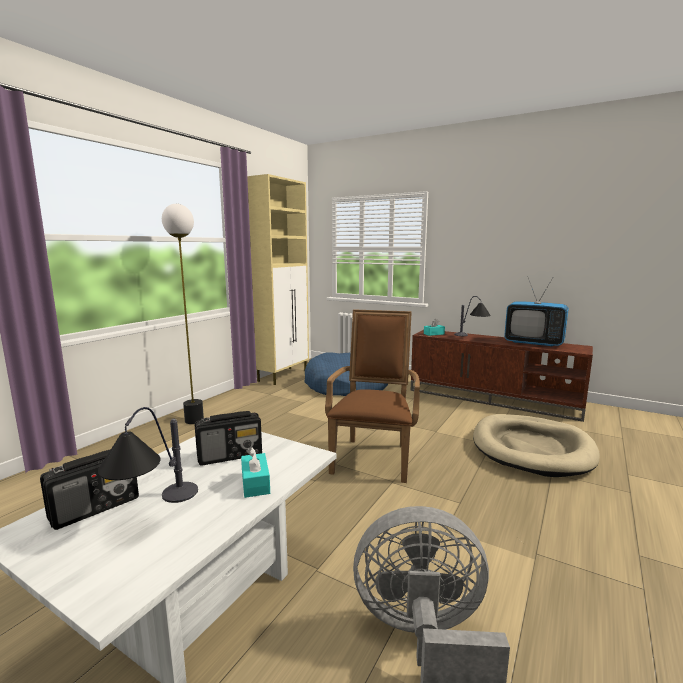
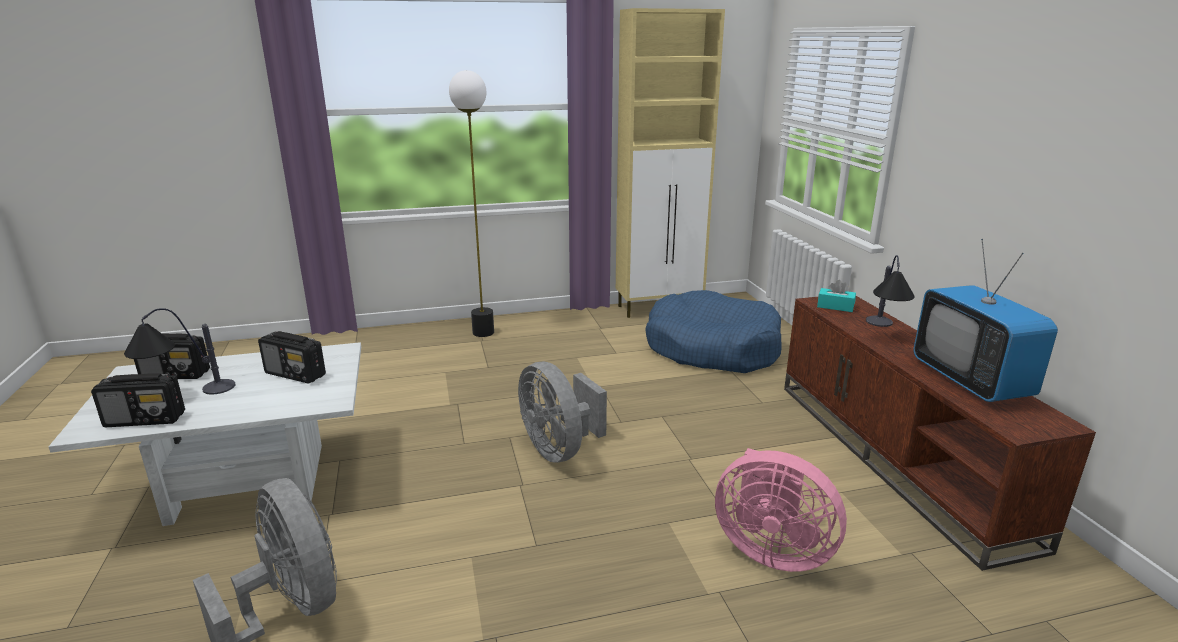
camera: 45 degrees right, 10 degrees up
(170, 548) = (146, 420): none -> radio
(255, 483) = (259, 404): turquoise tissue box -> none
(373, 456) = (559, 449): brown armchair -> grey fan
(532, 448) = (771, 550): beige dog bed -> pink fan

